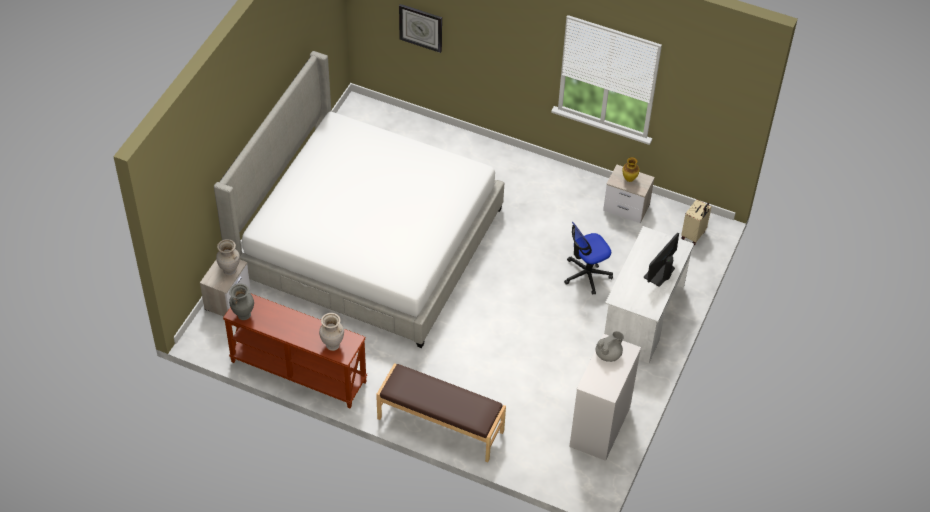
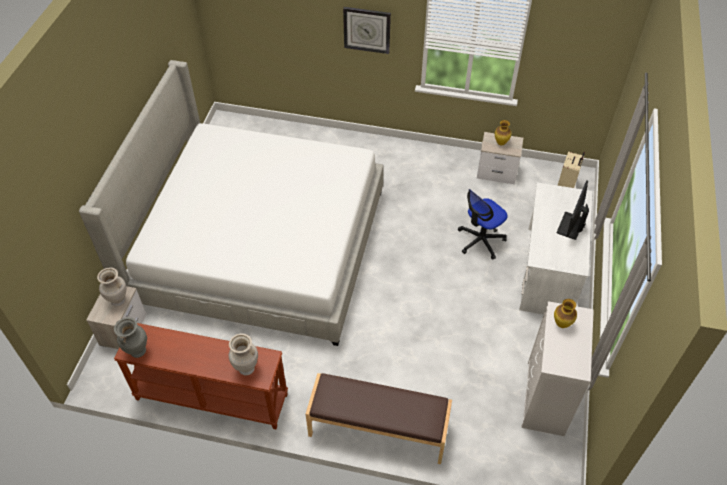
camera: 10 degrees left, 0 degrees up
(421, 27) = (275, 27): wall clock -> wall clock (367, 30)
(608, 354) = (562, 324): grey teapot -> vase

